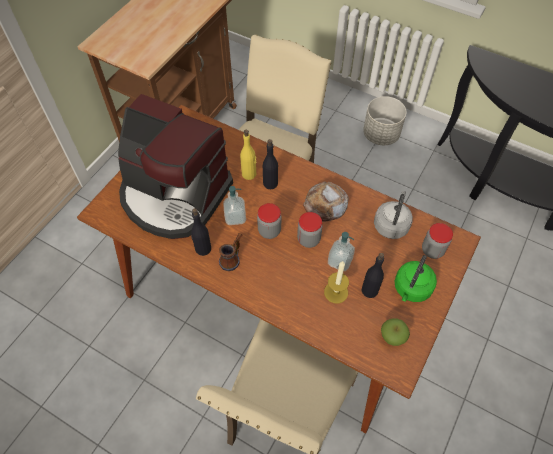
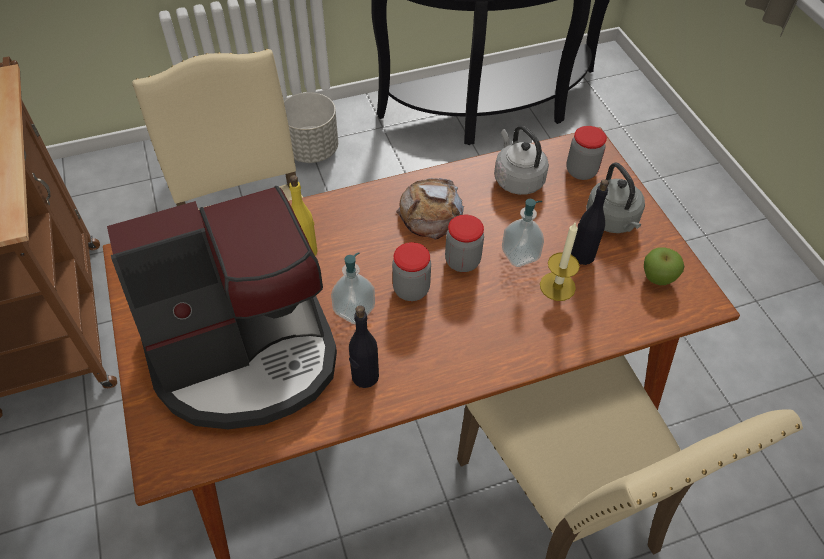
camera: 50 degrees left, 5 degrees down
(232, 258) = (412, 353): mug -> none
(270, 183) = (343, 241): black bottle -> none
(411, 289) = (612, 221): green kettle -> grey kettle

